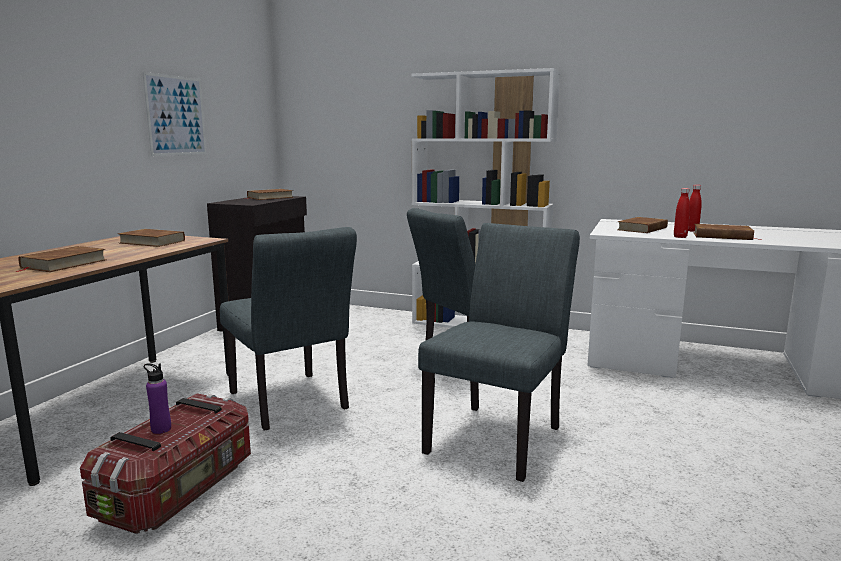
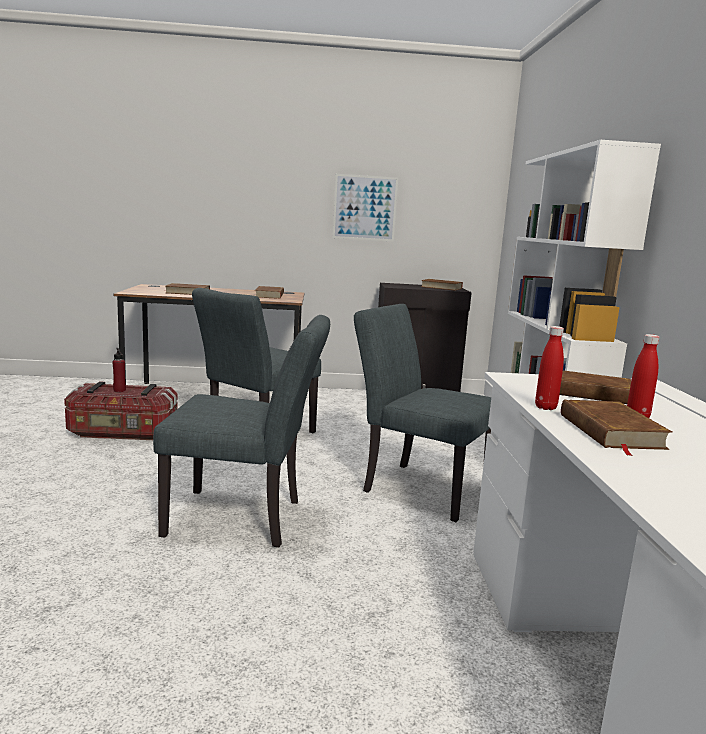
camera: 65 degrees right, 0 degrees up
(161, 429) = (119, 390): purple bottle -> red bottle

